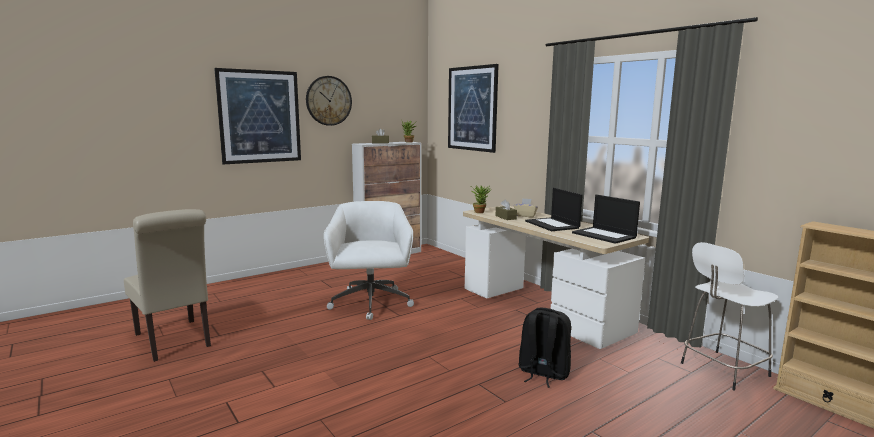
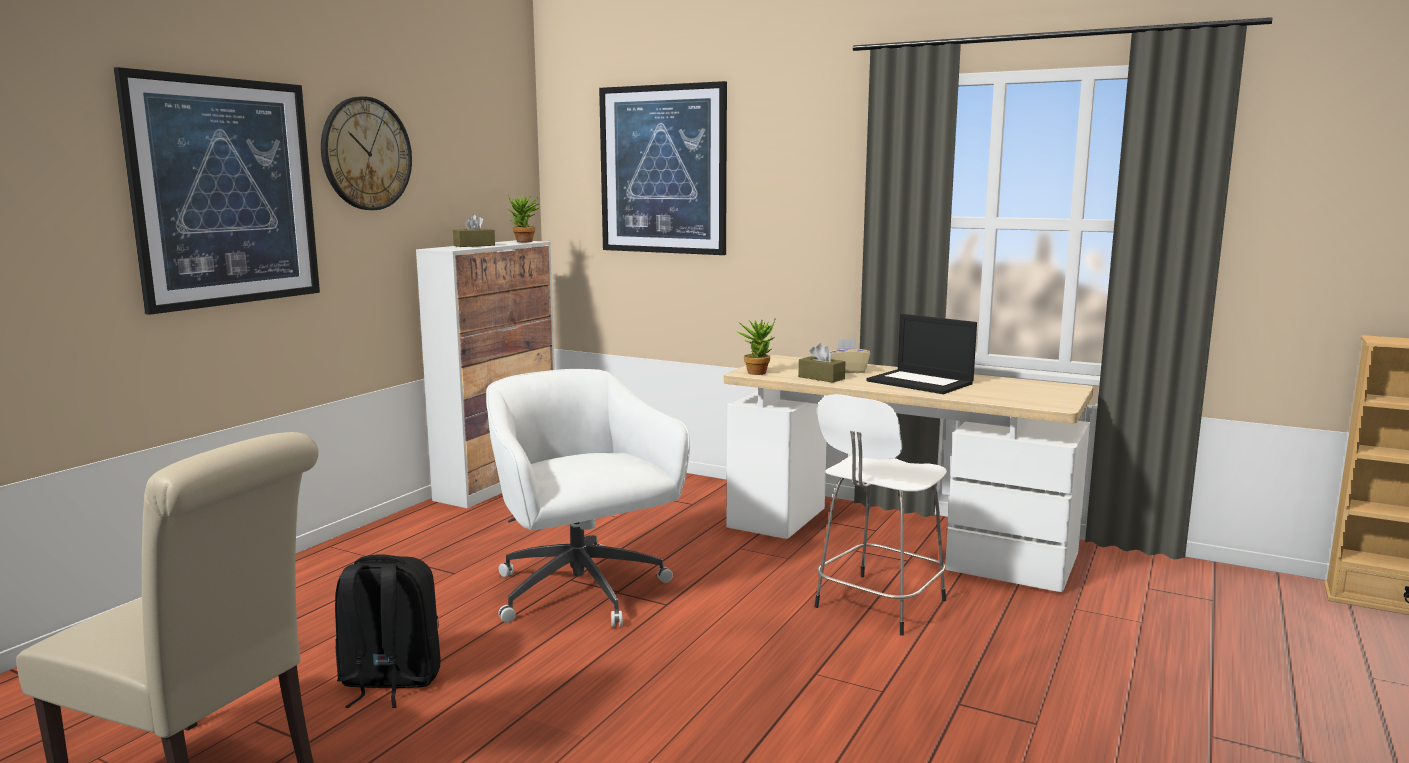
camera: 25 degrees left, 0 degrees up
(543, 373) = (1030, 656): black backpack -> black backpack (389, 682)
(604, 235) = (1032, 391): laptop -> none
(722, 370) = (1243, 587): white stool -> white stool (877, 605)

